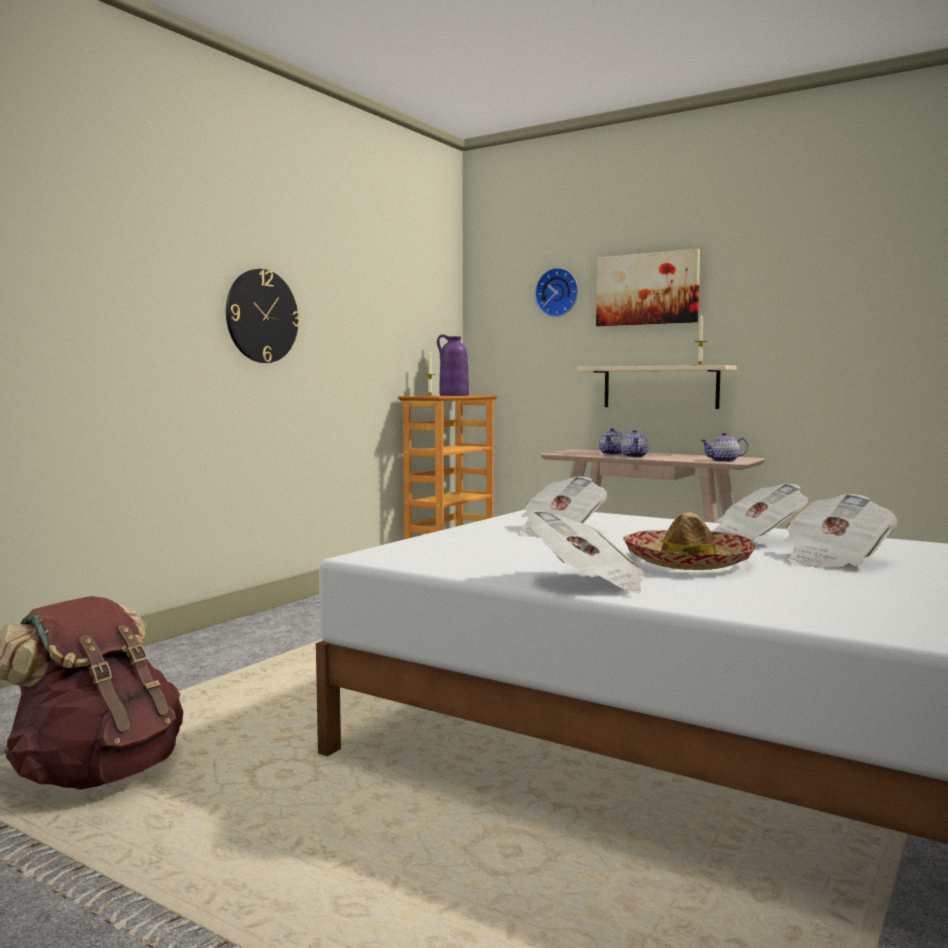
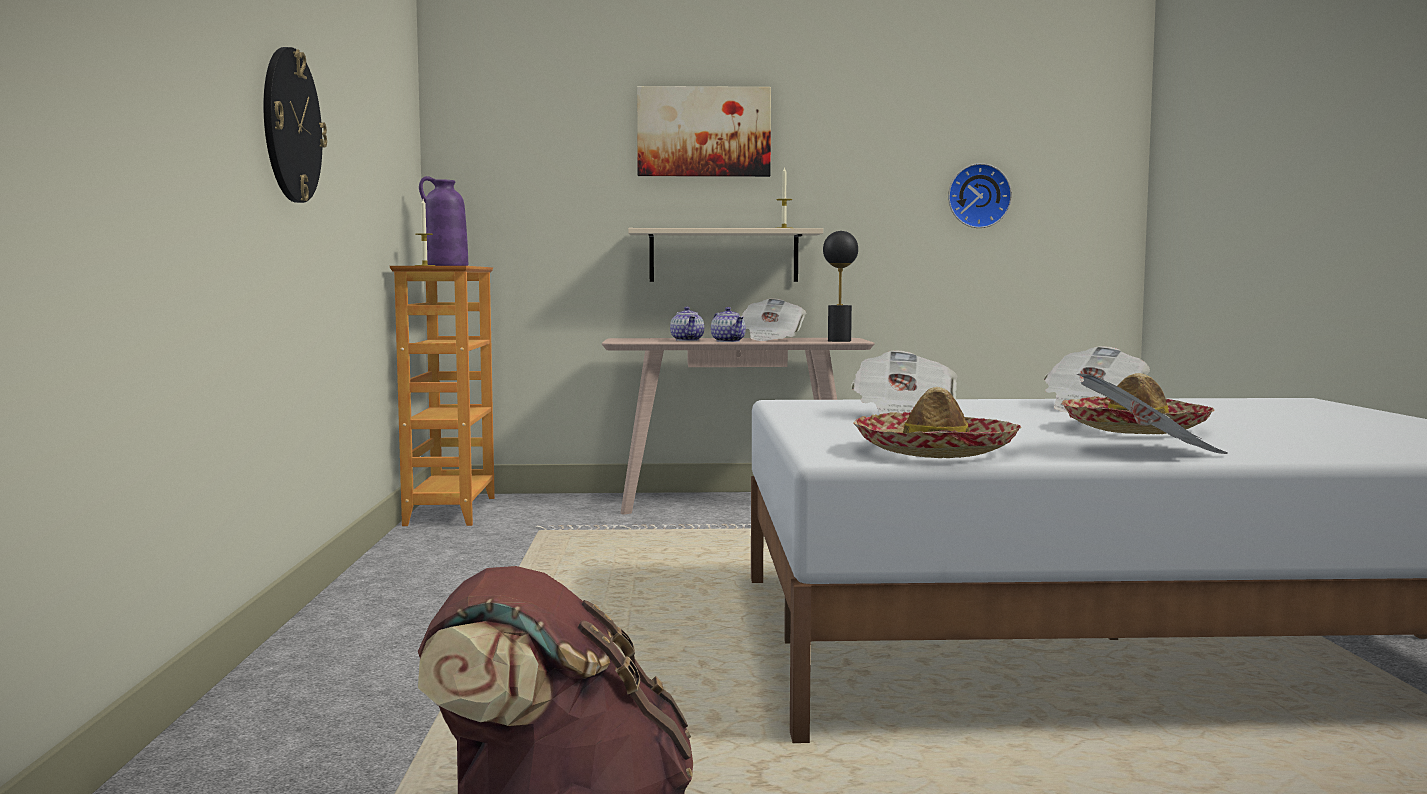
camera: 35 degrees left, 0 degrees up
(444, 560) = (935, 451): none -> hat
(558, 292) = (577, 128): wall clock -> wall clock (978, 196)
(723, 461) = (839, 341): teapot -> black table lamp
(833, 560) = (1216, 416): newspaper -> newspaper (770, 339)

